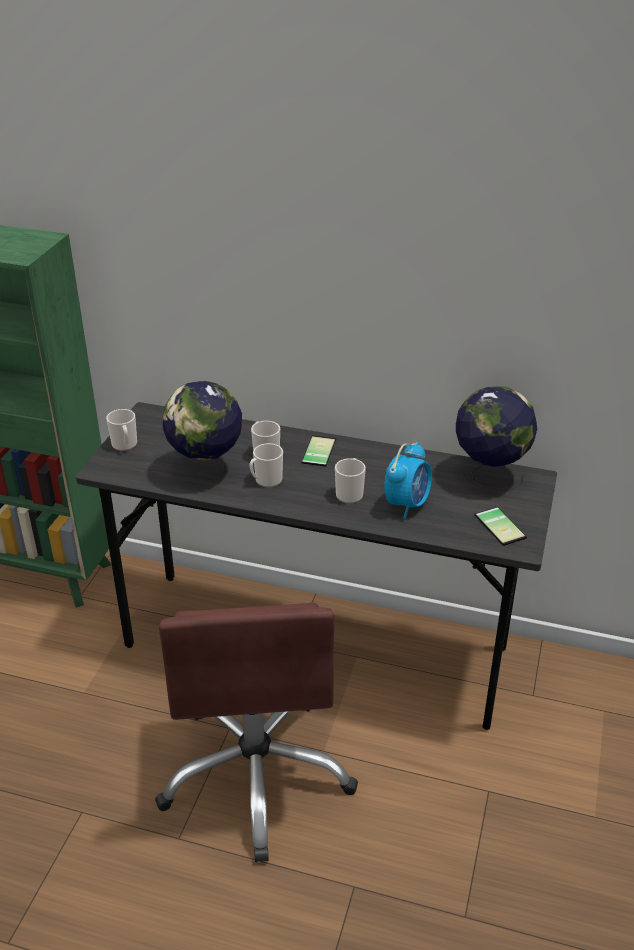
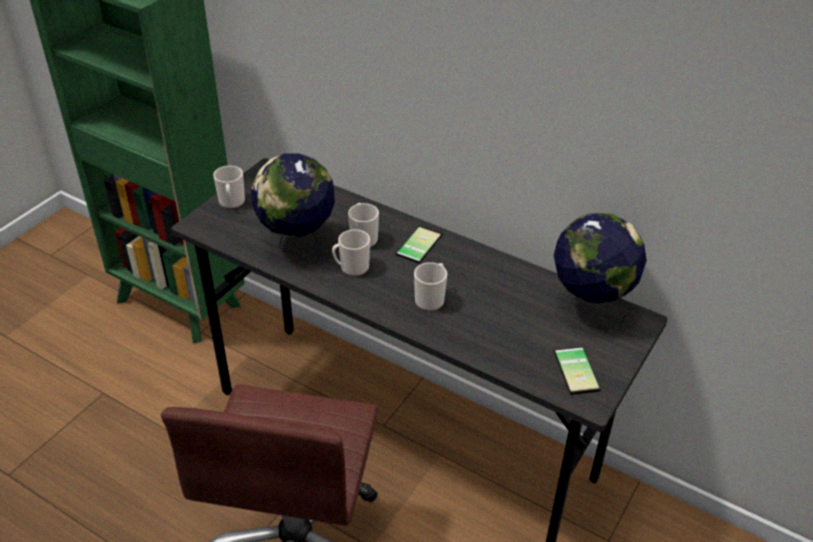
camera: 15 degrees right, 5 degrees up
(407, 504) = (486, 323): alarm clock -> none

